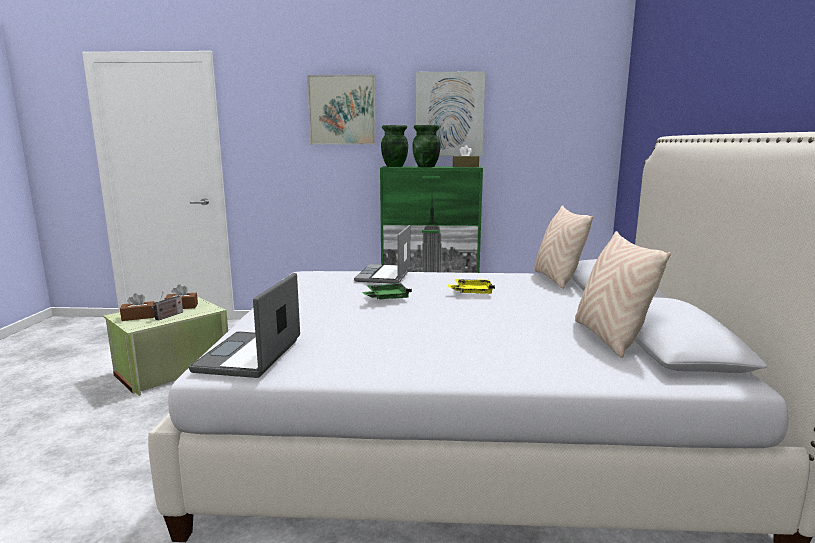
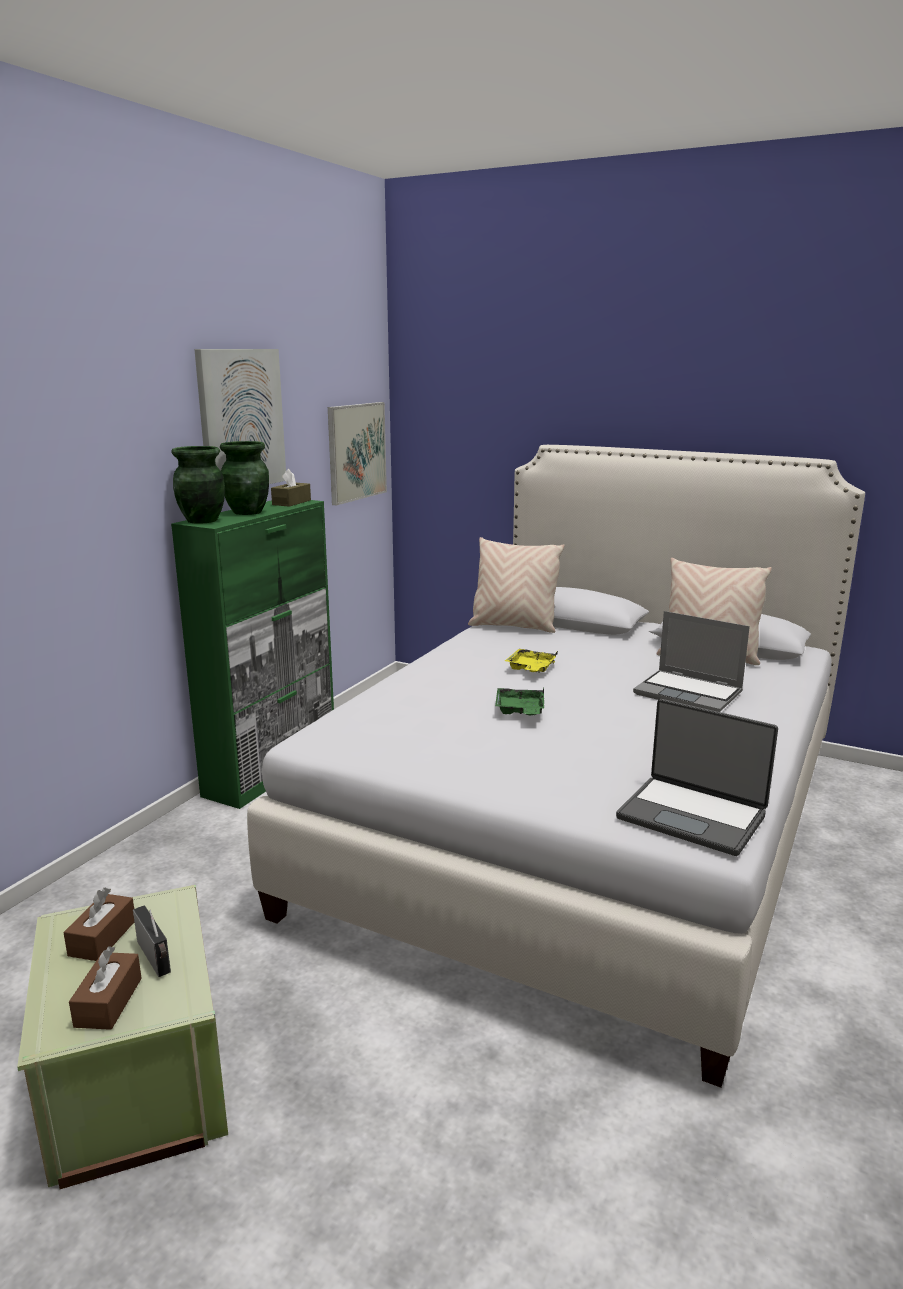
camera: 65 degrees left, 5 degrees up
(342, 110) = (92, 425): picture -> picture (356, 452)
(384, 276) = (414, 694): laptop -> laptop (689, 693)

